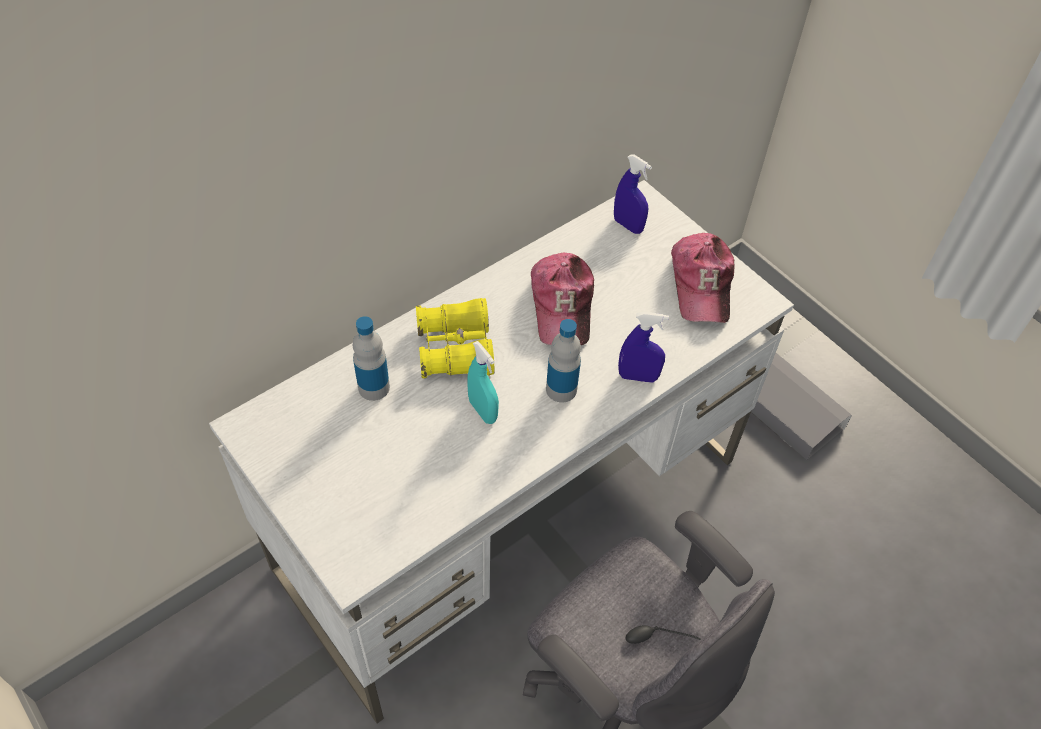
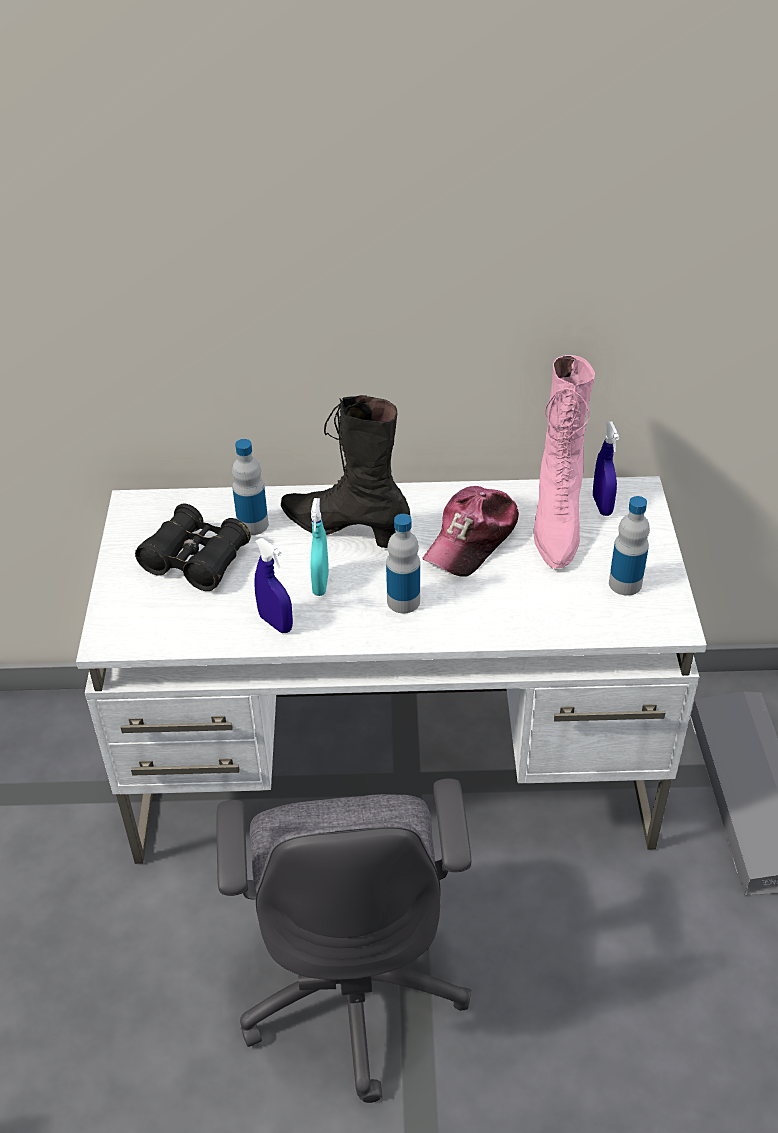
camera: 40 degrees right, 10 degrees down
(356, 449) = (196, 560): none -> black binoculars
(455, 349) = (345, 529): yellow binoculars -> black boot
(609, 257) = (556, 523): none -> pink boot
(638, 377) = (483, 626): blue spray bottle -> blue spray bottle (276, 623)
(701, 284) = (625, 584): cap -> bottle

